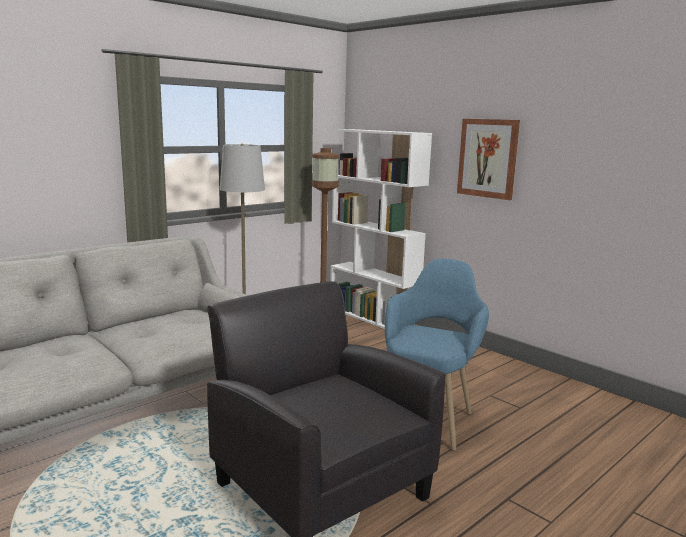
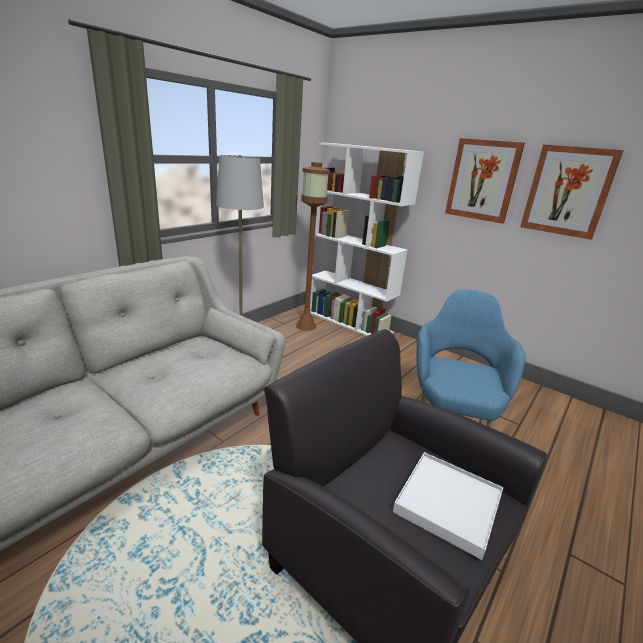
camera: 10 degrees left, 10 degrees up
(354, 411) = (448, 504): none -> white tray
(563, 164) = (568, 191): none -> picture

